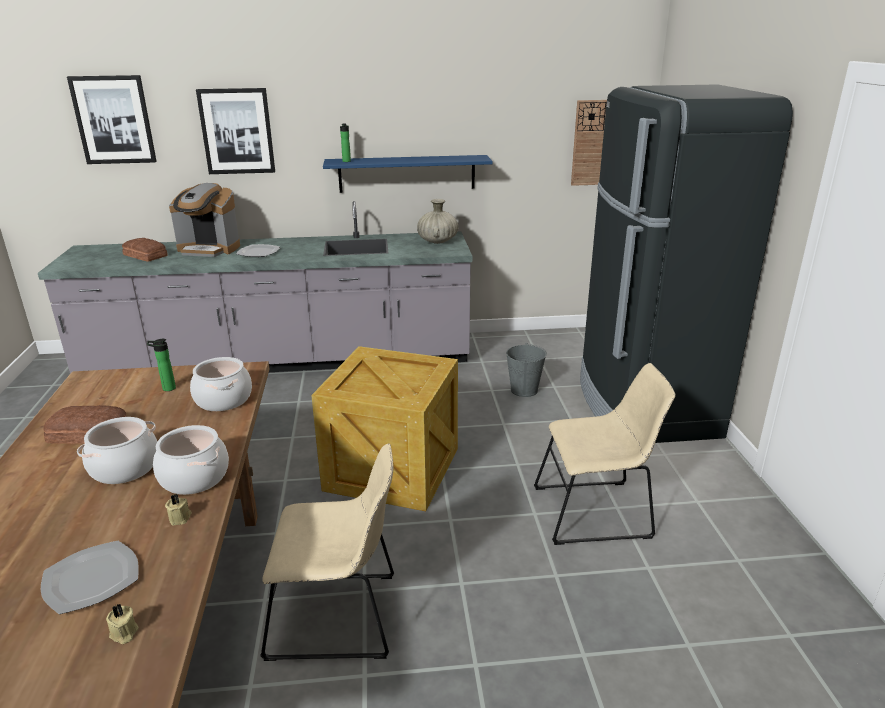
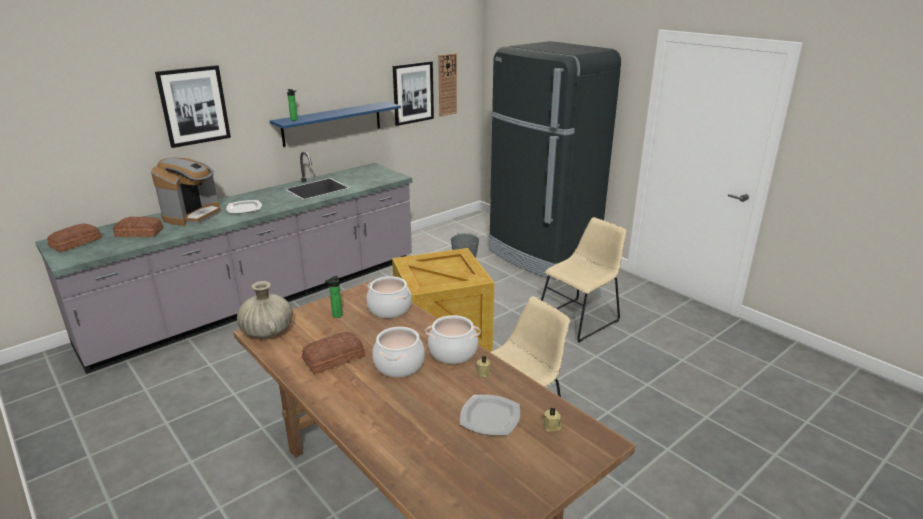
camera: 35 degrees left, 0 degrees up
(92, 253) = (75, 243): none -> bread
(113, 120) = (72, 109): picture -> picture (413, 93)
(209, 249) = (193, 215): coffee machine -> coffee machine turned 45 degrees counterclockwise
(438, 241) = (371, 172): beige vase -> beige vase (267, 331)

